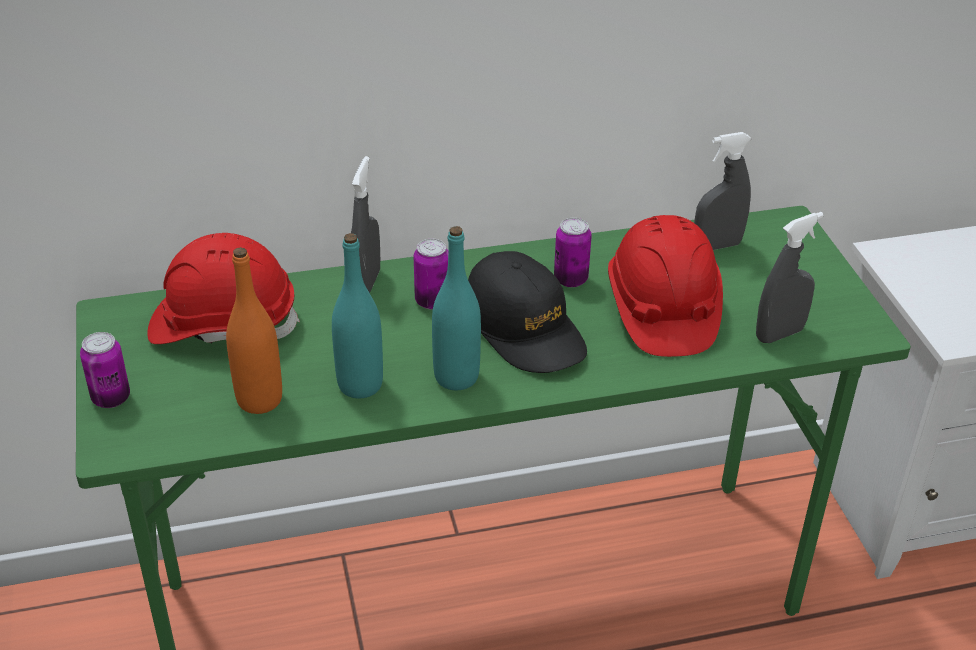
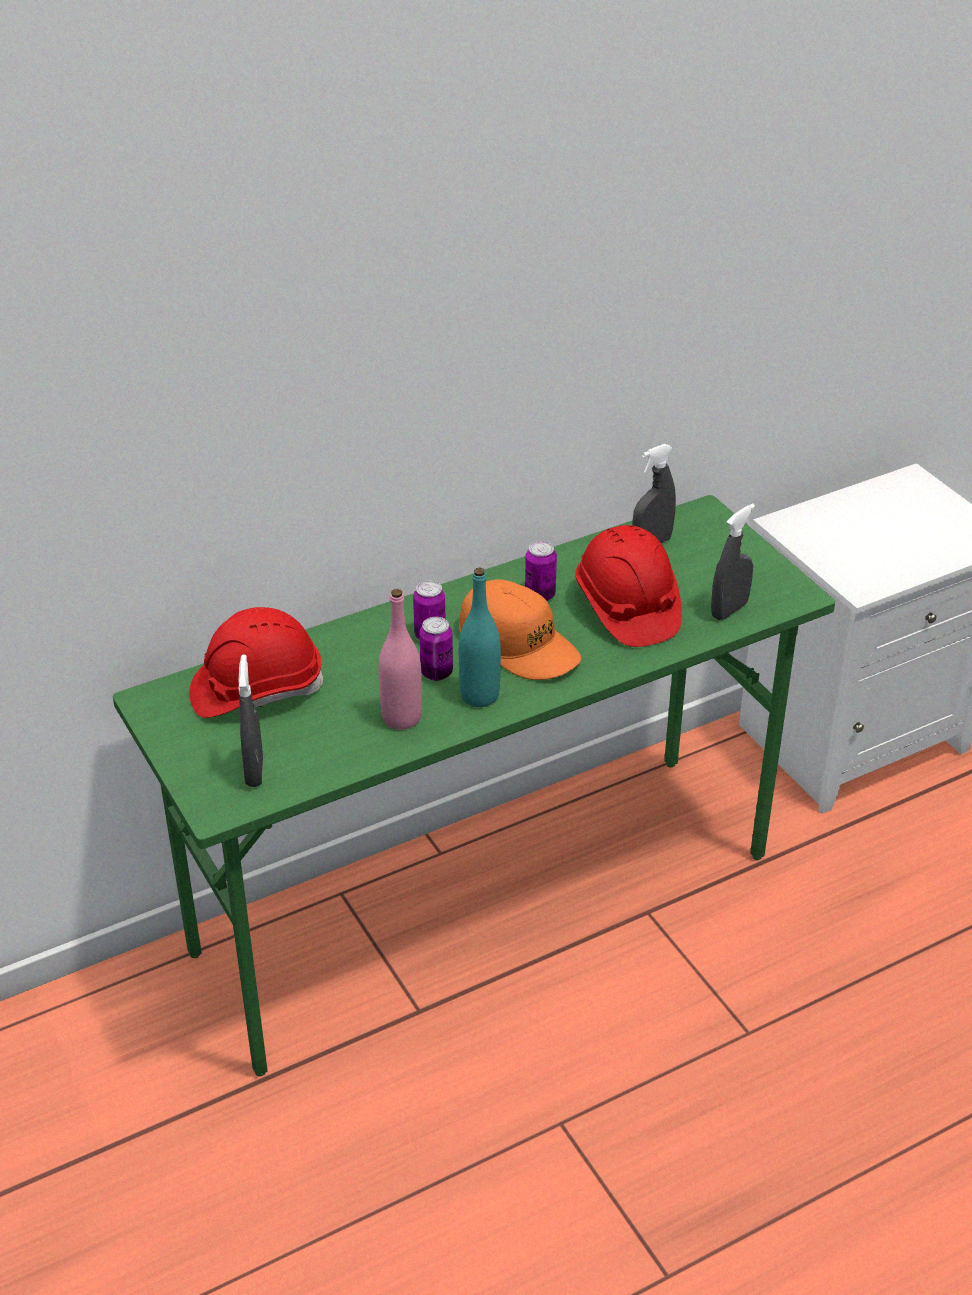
camera: 15 degrees left, 0 degrees up
(111, 398) = (192, 770): can -> can (436, 673)
(259, 400) = (322, 747): orange bottle -> none
(360, 385) = (401, 718): turquoise bottle -> pink bottle
(367, 282) = (365, 629): grey spray bottle -> grey spray bottle (254, 771)
(525, 328) = (519, 644): black cap -> orange cap

